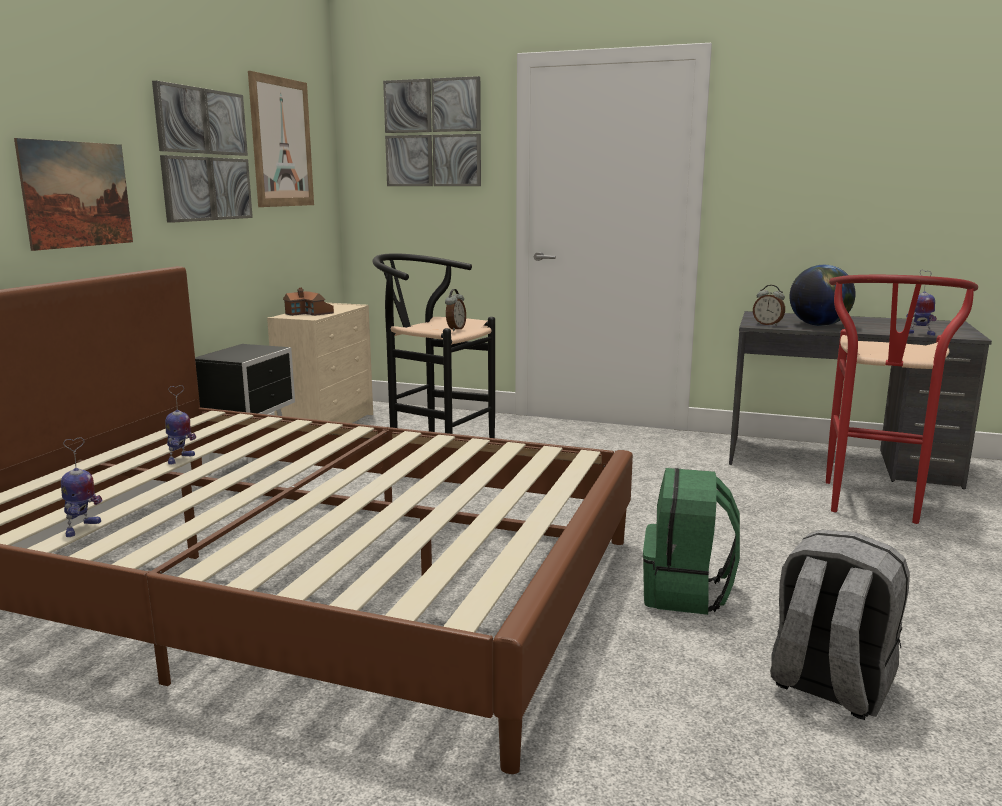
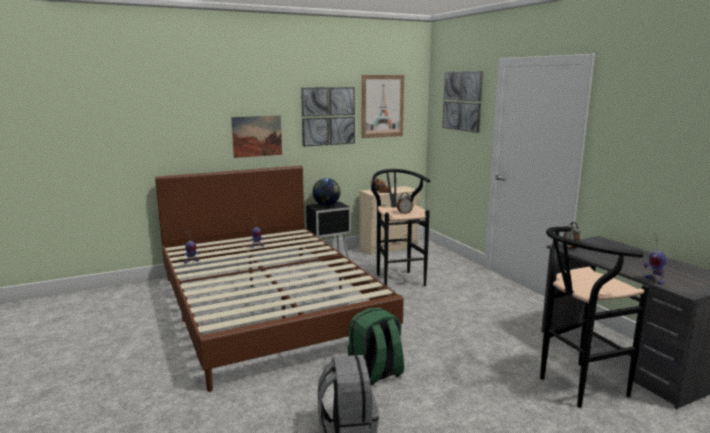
camera: 45 degrees right, 0 degrees up
(819, 325) = (605, 256): globe -> globe (327, 205)
(873, 506) = (575, 387): red stool -> black stool

